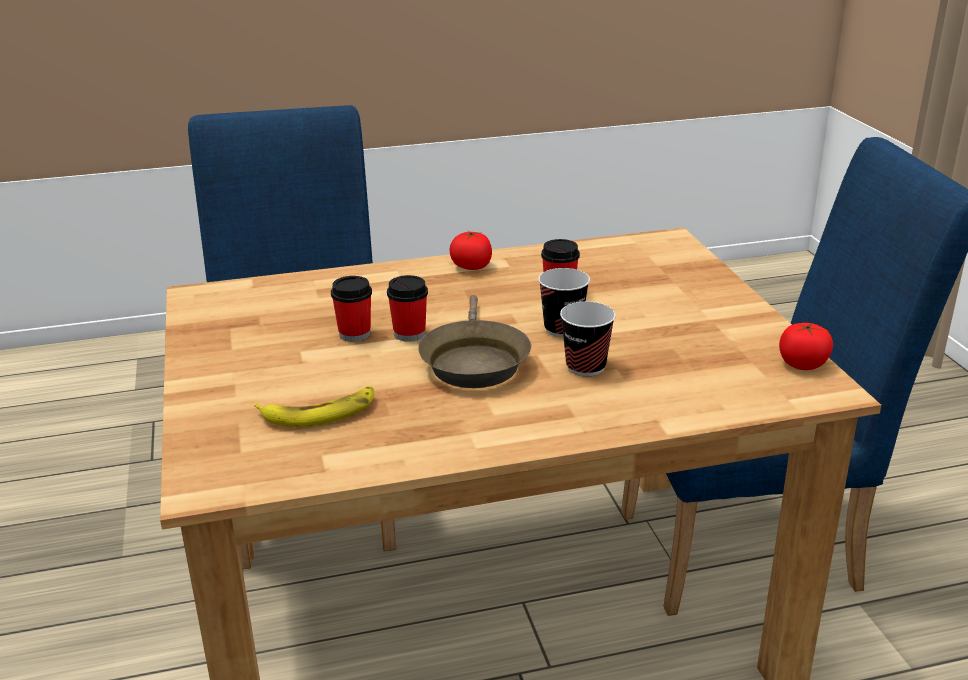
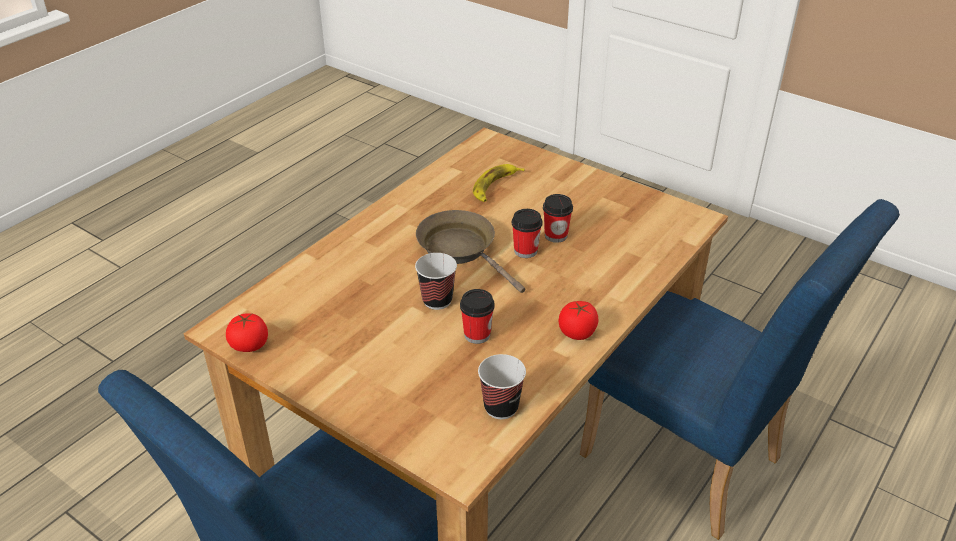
camera: 140 degrees right, 10 degrees up
(585, 367) = (391, 276): cup -> cup (501, 407)

